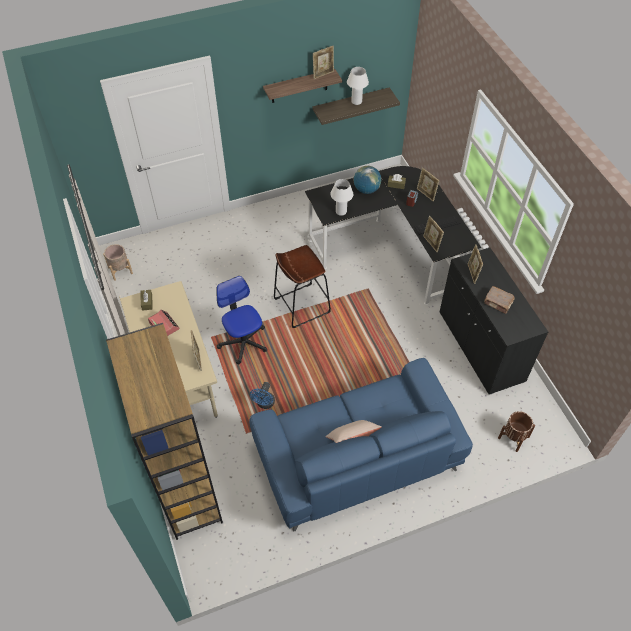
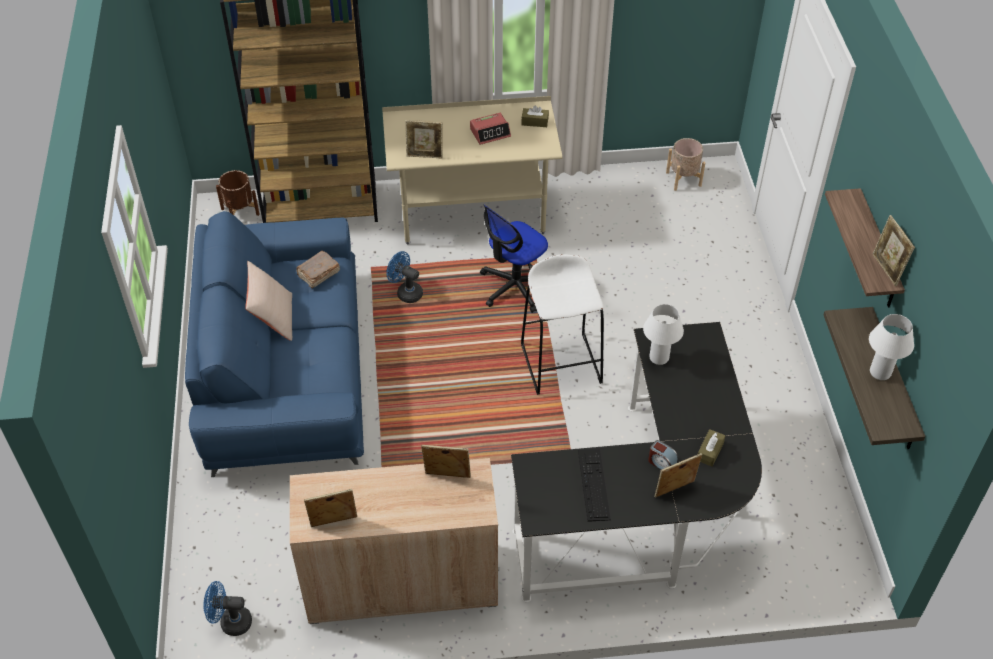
camera: 105 degrees right, 5 degrees down
(243, 342) = (514, 287): office chair -> office chair turned 150 degrees clockwise
(301, 305) = (561, 363): brown stool -> white stool
(366, 190) = (705, 405): globe -> none
(431, 244) = (551, 462): picture frame -> picture frame (333, 523)
(480, 346) = (401, 583): black cabinet -> beige cabinet
(498, 303) = (373, 493): brown book -> brown book (318, 274)
(513, 437) = (225, 568): brown planter -> brown planter (240, 212)
(543, 421) = (230, 622): none -> blue fan

